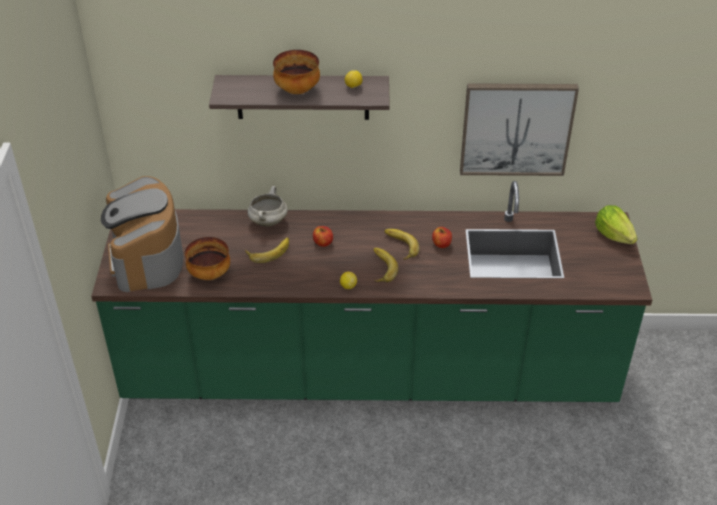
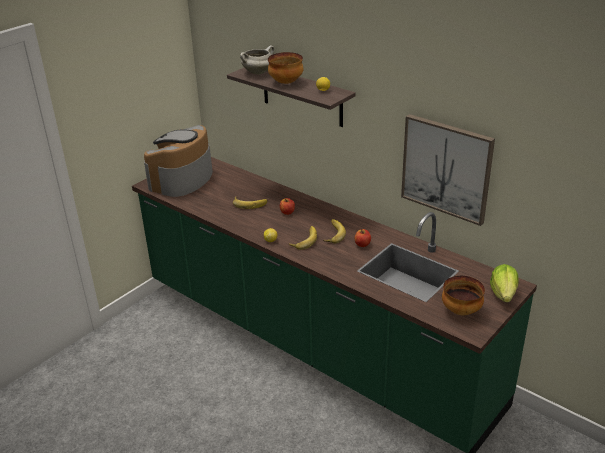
camera: 40 degrees right, 10 degrees down
(209, 274) = (202, 201): bowl -> bowl (461, 310)
(268, 221) = (270, 188): white cooking pot -> white cooking pot (258, 72)

